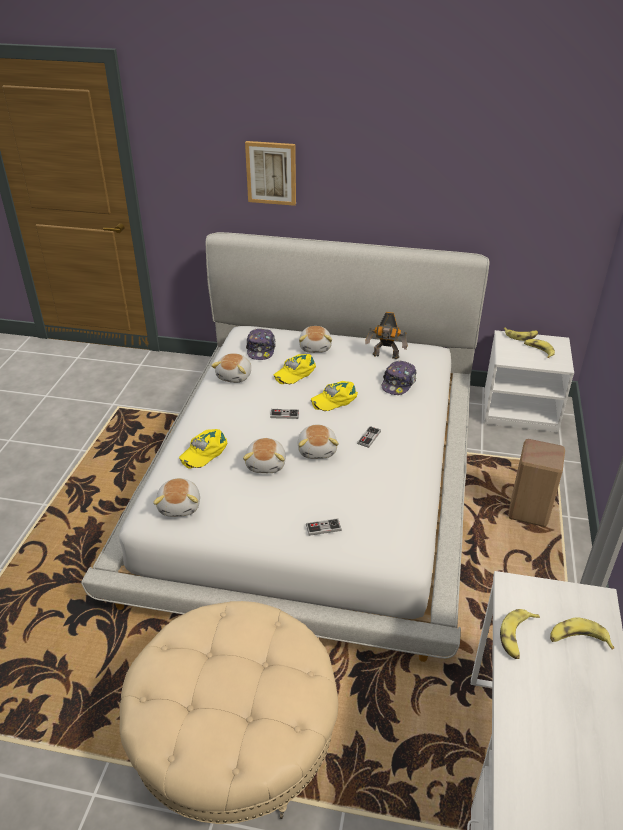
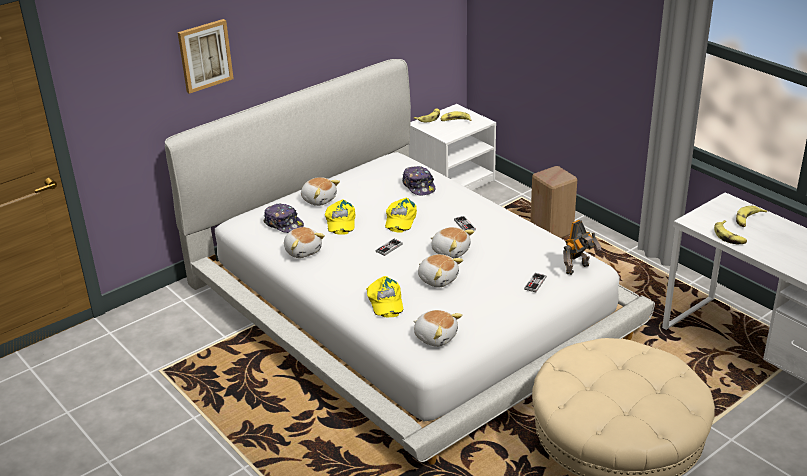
camera: 50 degrees left, 5 degrees down
(385, 357) = (378, 177): toy robot -> toy robot (578, 269)

